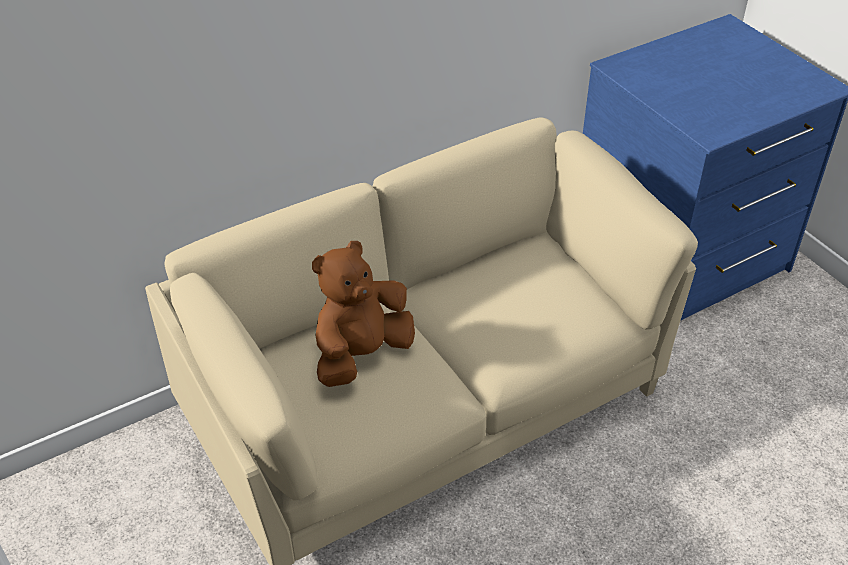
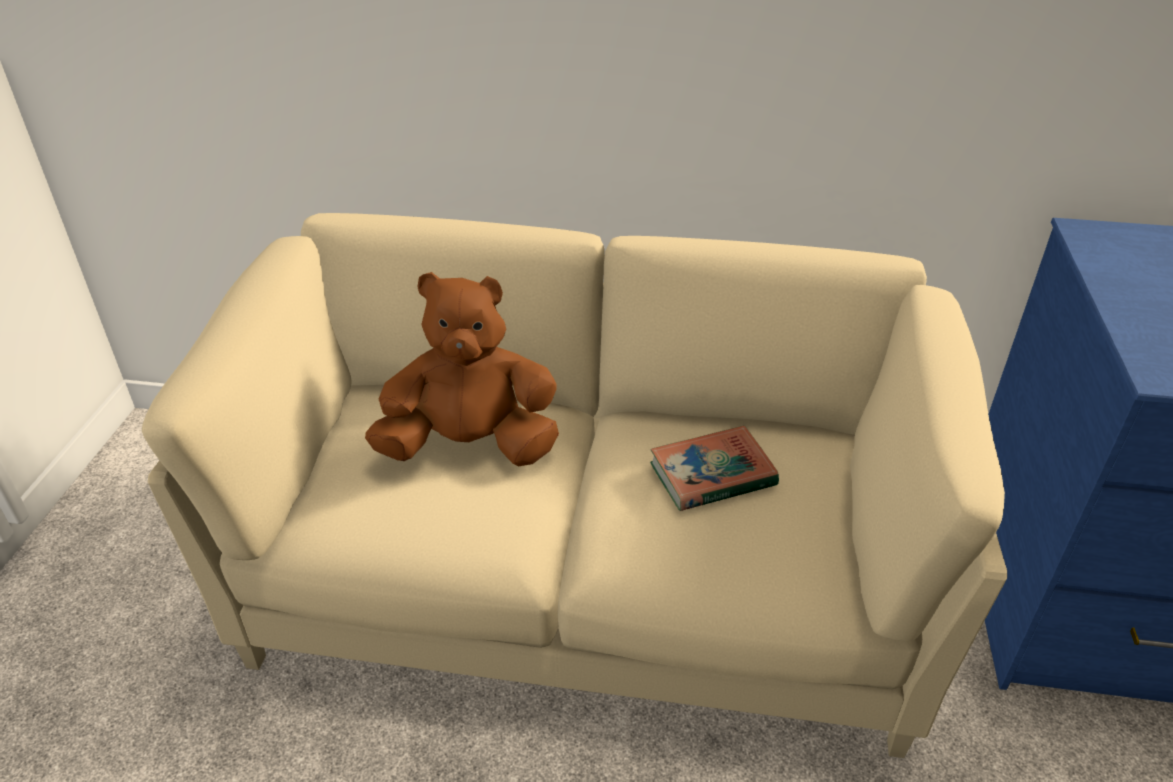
camera: 40 degrees right, 5 degrees down
(505, 295) = (712, 474): none -> book

